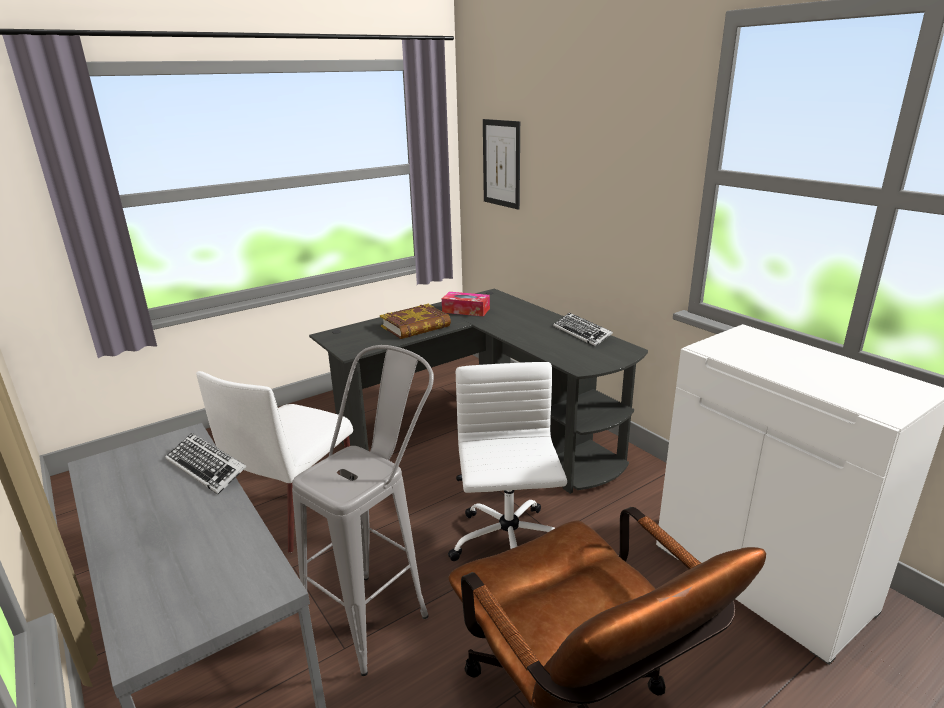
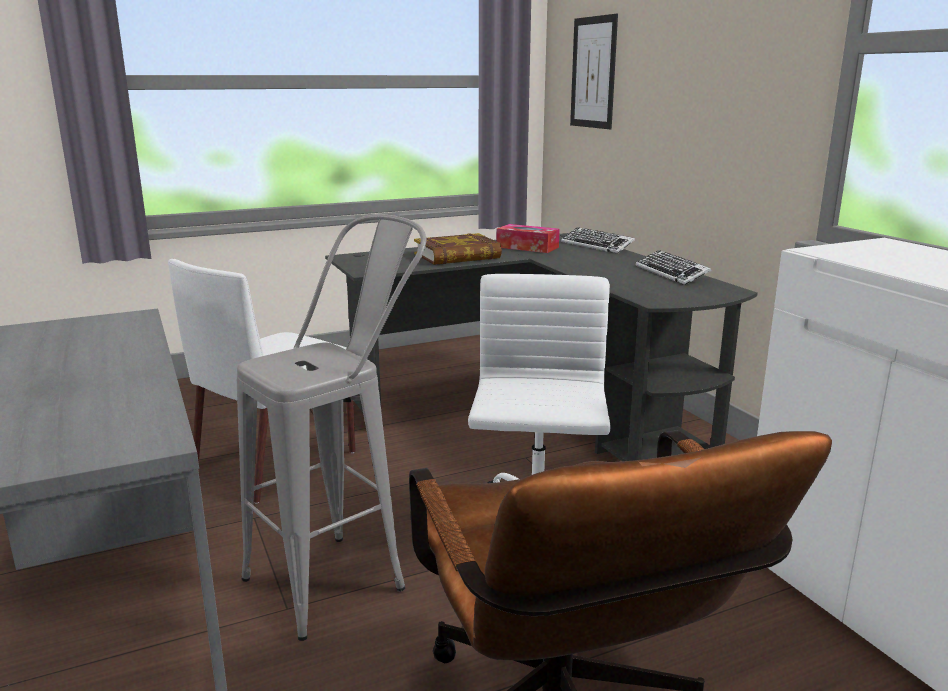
camera: 10 degrees right, 5 degrees down
(206, 468) = (141, 342): keyboard -> keyboard (597, 245)

